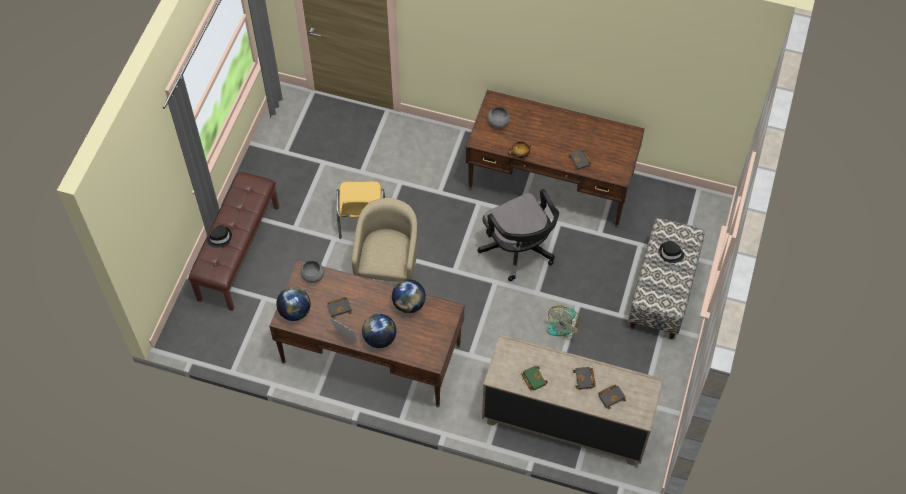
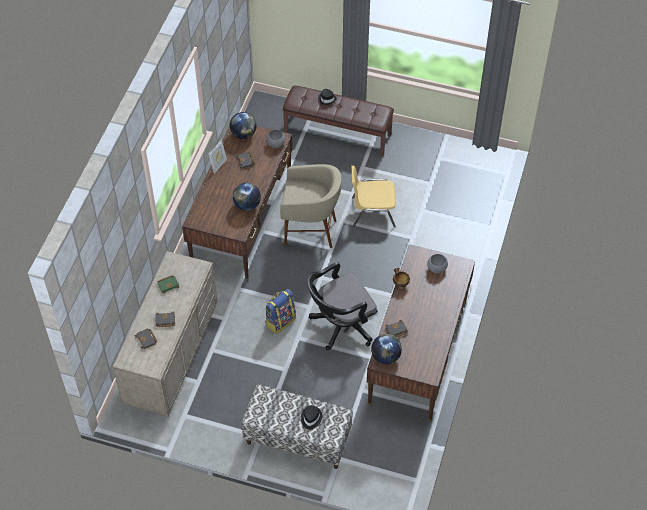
camera: 90 degrees right, 5 degrees down
(380, 338) = (216, 187): globe -> globe (385, 357)
(514, 310) = (280, 321): none -> backpack
(563, 324) = (265, 357): fan -> none

